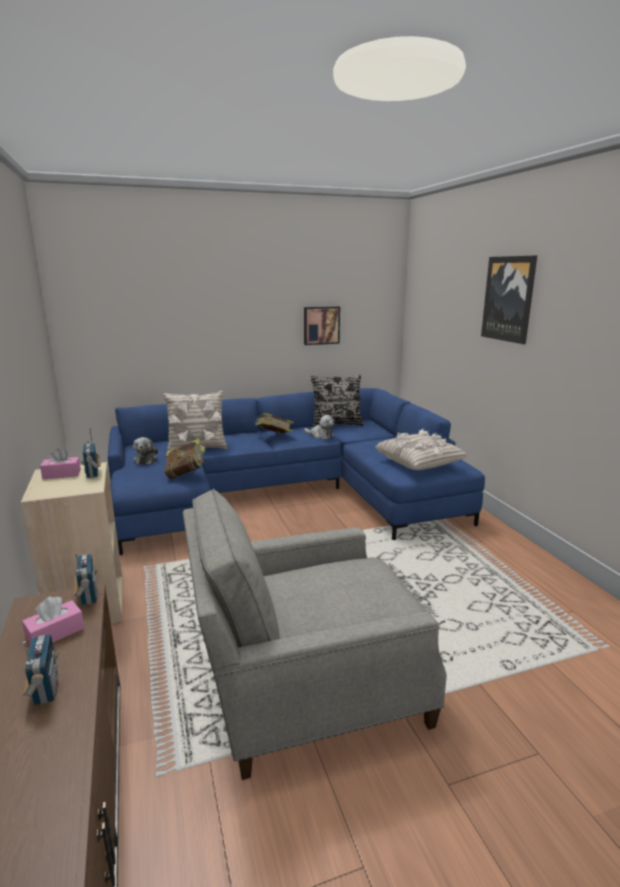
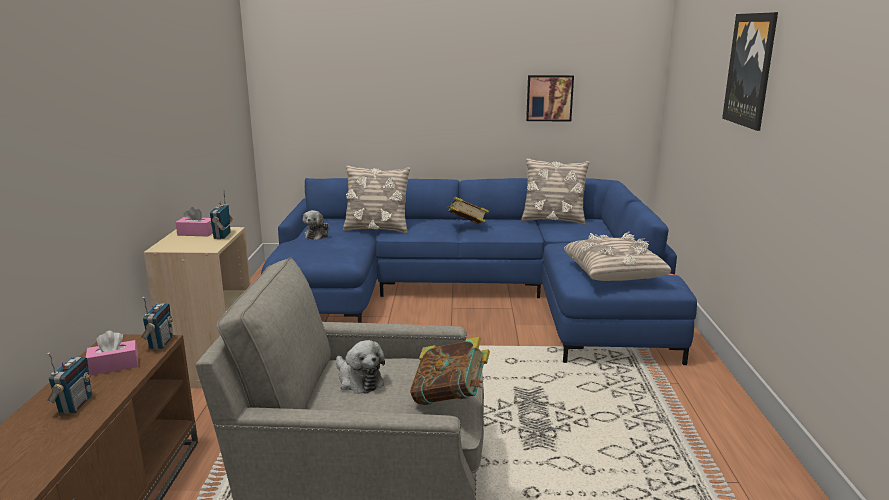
camera: 20 degrees right, 0 degrees up
(186, 474) = (344, 254): book -> book (450, 398)
(320, 435) = (522, 231): plush toy -> plush toy (358, 380)
(336, 424) = (553, 221): black pillow -> beige pillow

